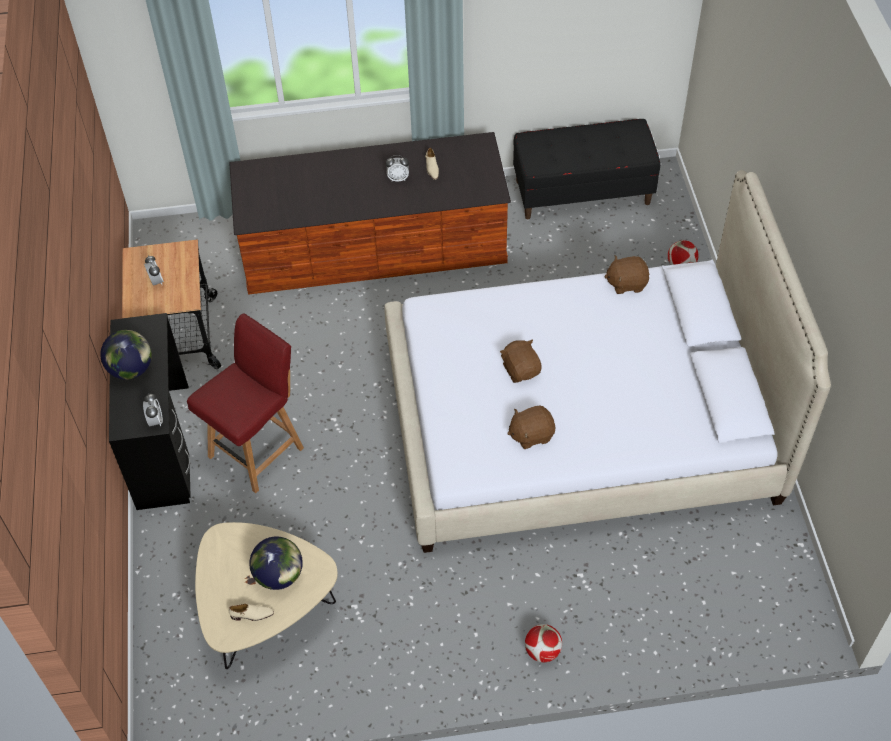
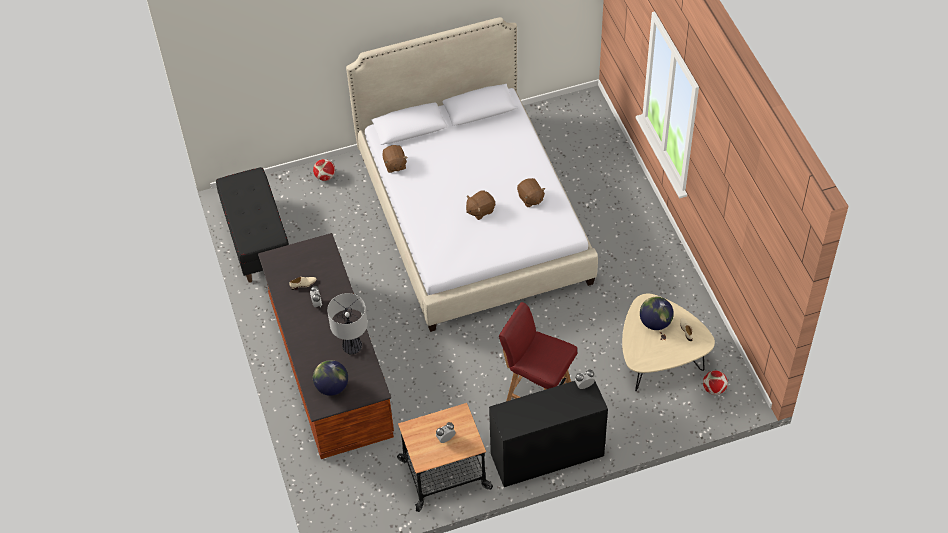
camera: 100 degrees left, 0 degrees up
(131, 369) = (544, 413): globe -> globe (332, 387)
(320, 205) = (352, 348): none -> table lamp
(542, 651) = (642, 216): football -> football (714, 389)

